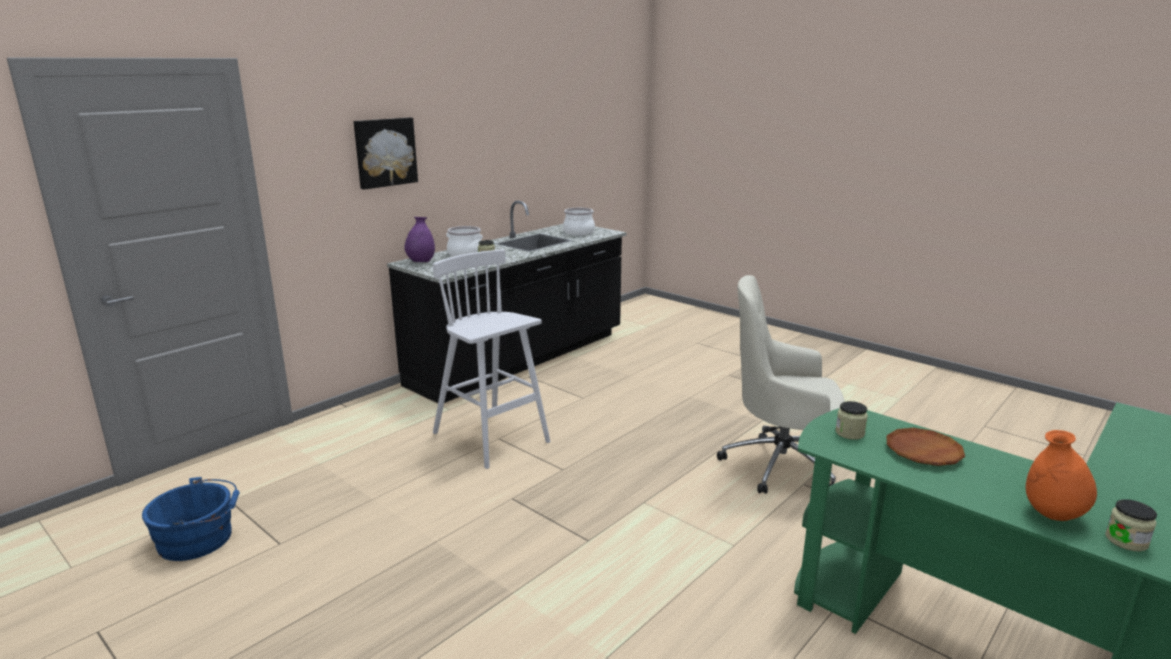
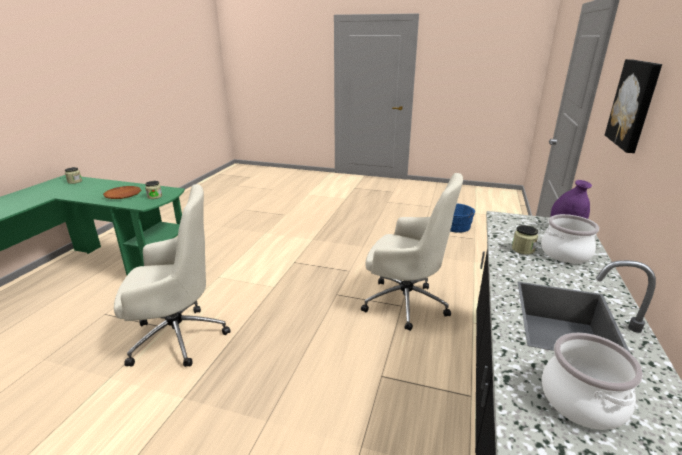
camera: 155 degrees right, 5 degrees up
(492, 438) = (405, 304): white stool -> beige office chair
(1052, 515) = (92, 184): orange vase -> none

